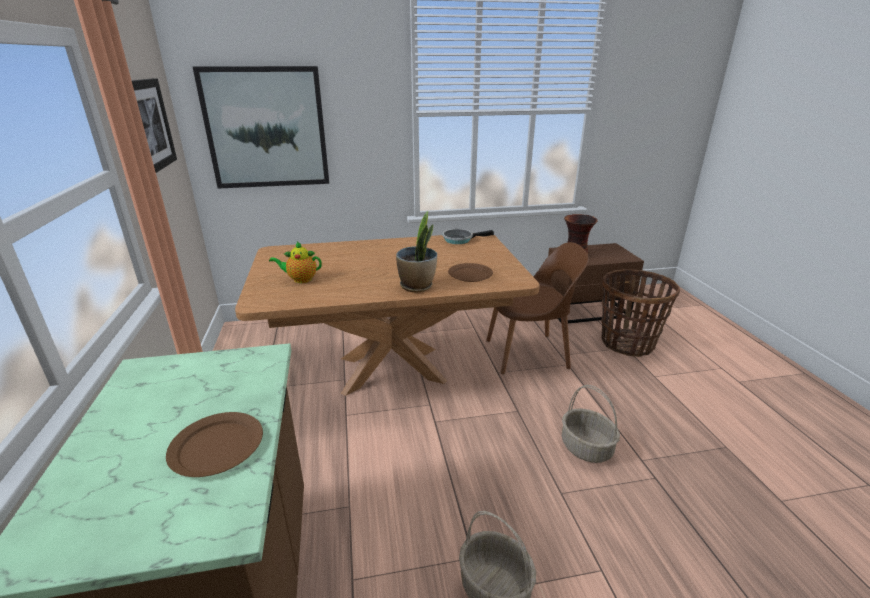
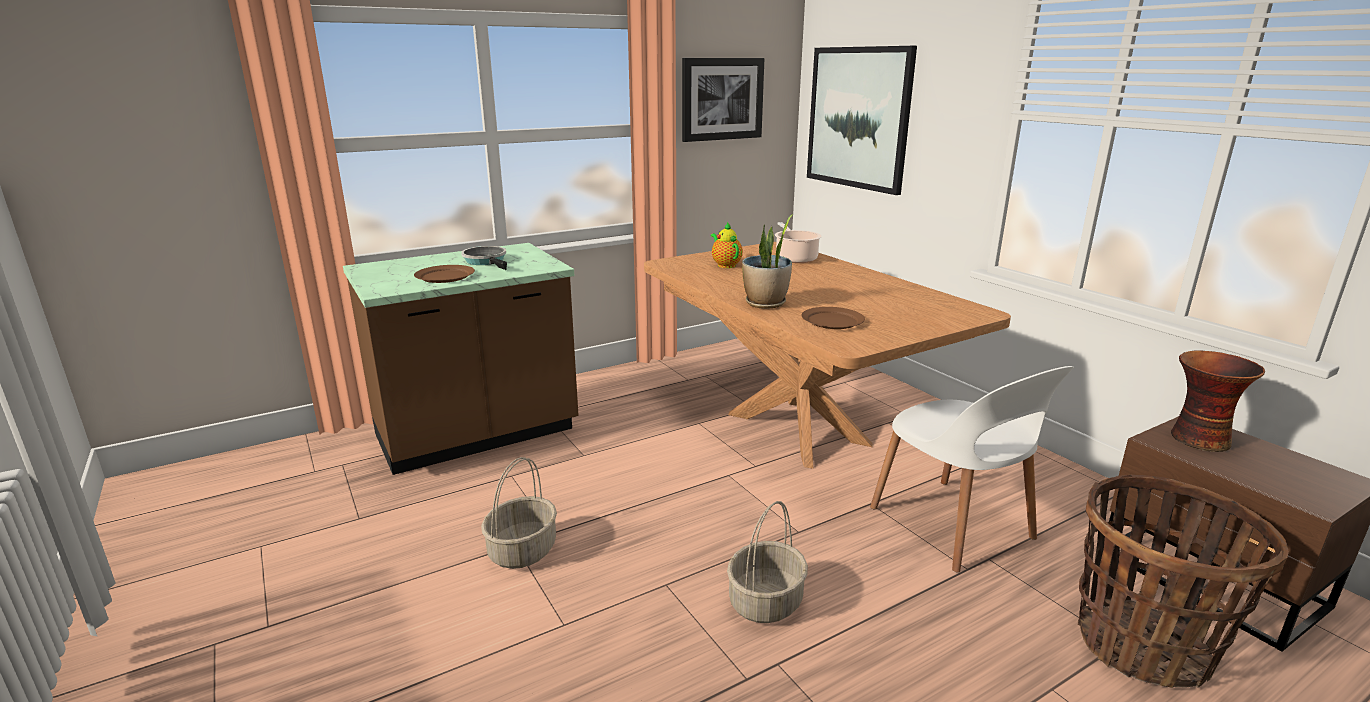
camera: 70 degrees right, 5 degrees down
(317, 253) = (795, 258): none -> cooking pot
(460, 239) = (947, 303): frying pan -> frying pan (487, 261)
(529, 353) = (953, 525): brown chair -> white chair

